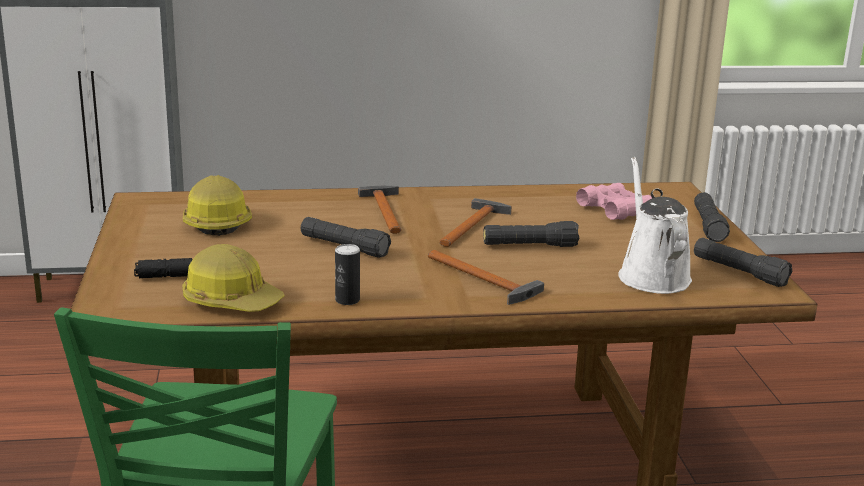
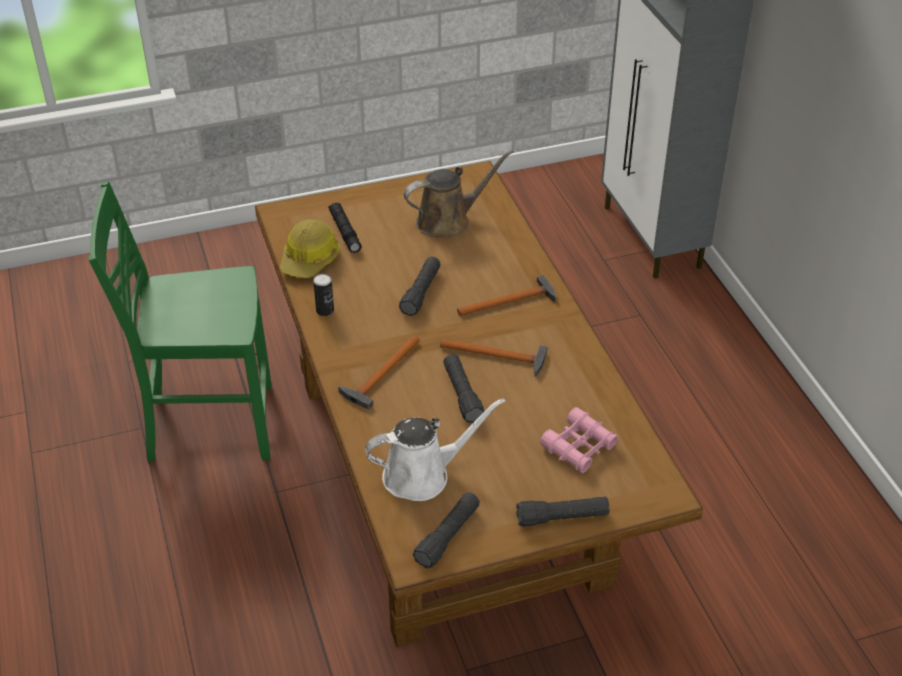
camera: 80 degrees right, 20 degrees up
(216, 222) = (448, 221): hard hat -> brown watering can

